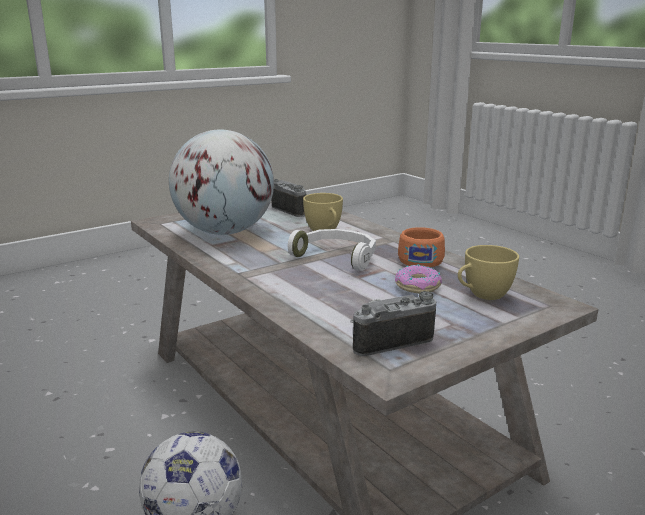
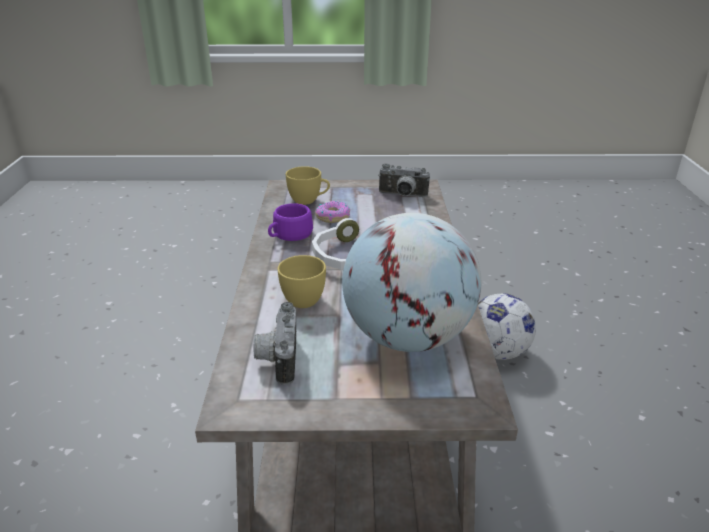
camera: 145 degrees left, 10 degrees up
(420, 259) = (289, 235): orange cup -> purple cup

